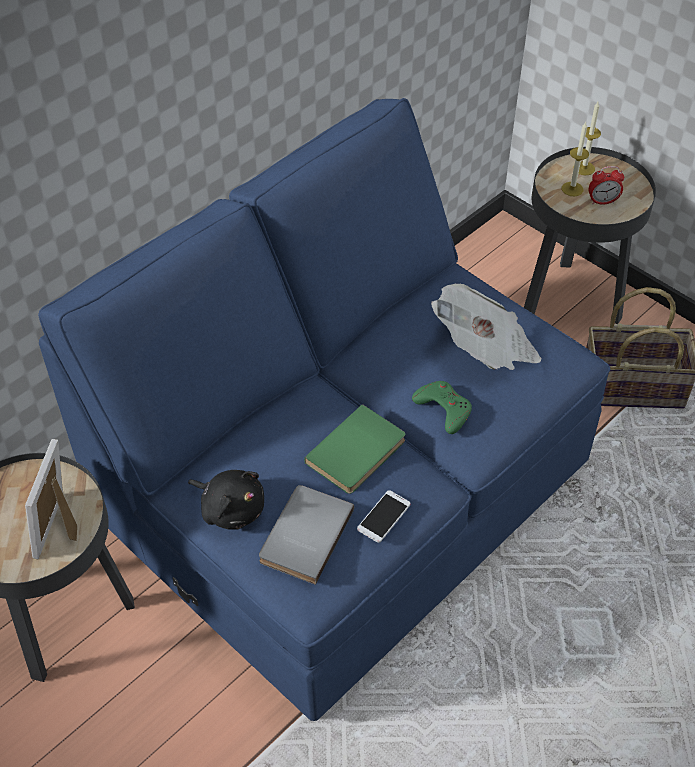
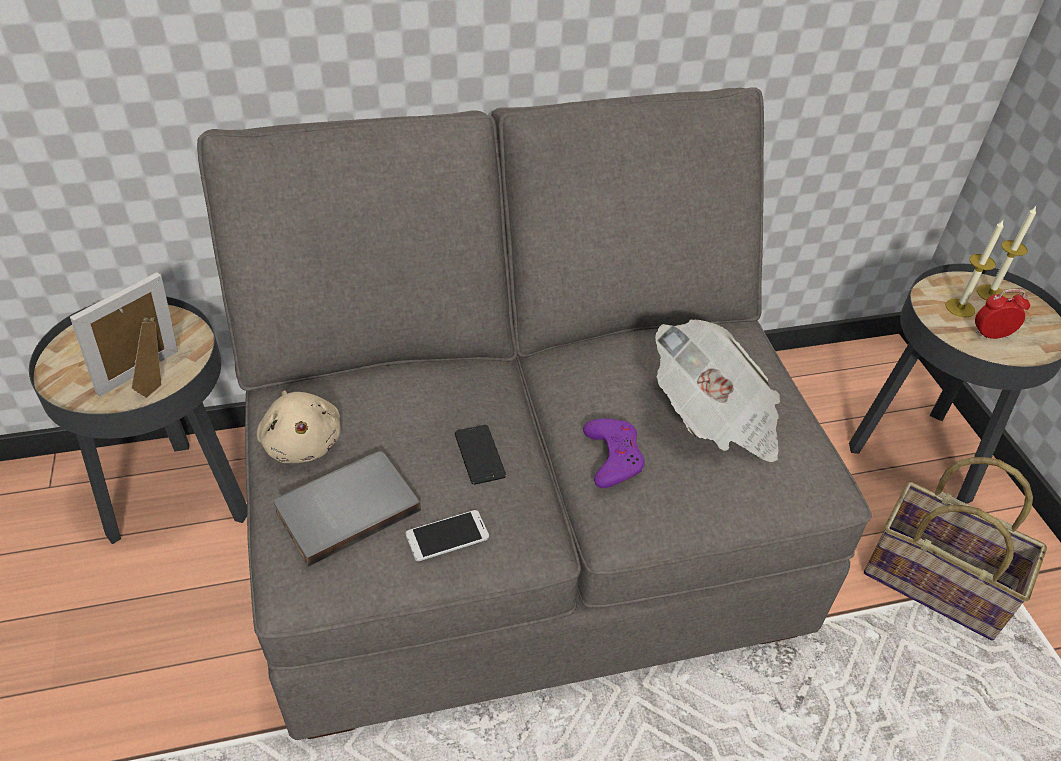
camera: 30 degrees right, 5 degrees down
(231, 508) = (302, 442): black plush toy -> beige plush toy
(347, 498) = (522, 530): blue sofa -> grey sofa
(358, 453) = (479, 455): green book -> phone
(443, 409) = (613, 457): green game controller -> purple game controller
(602, 201) = (991, 335): alarm clock -> alarm clock turned 150 degrees clockwise

